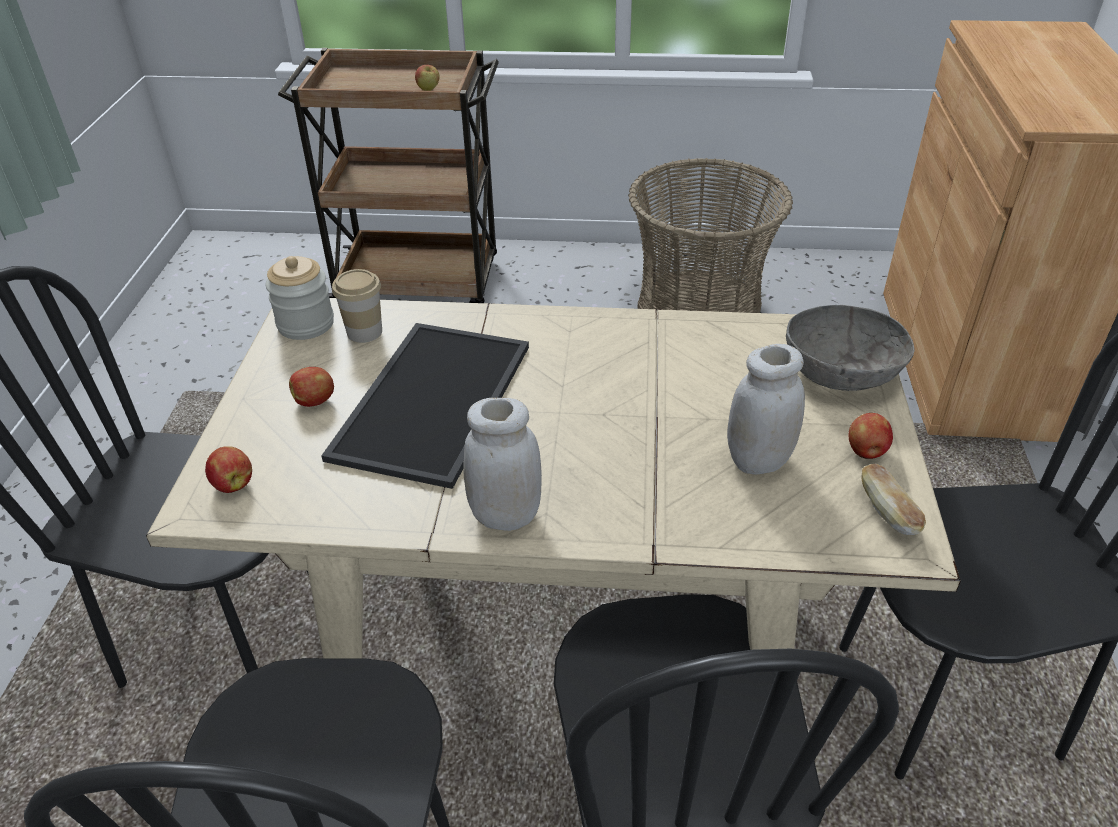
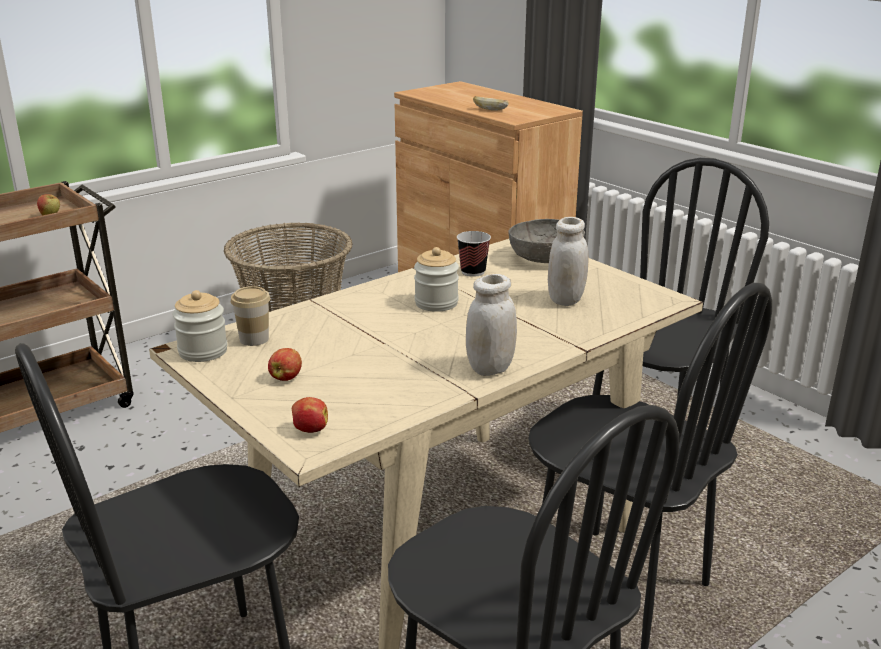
camera: 45 degrees left, 15 degrees down
(430, 398) = (358, 347): tray -> none
(599, 378) = (436, 303): none -> jar
(714, 351) = (473, 272): none -> cup
(866, 452) = (602, 279): apple -> none
(888, 512) = (644, 293): bread -> bread (490, 110)

